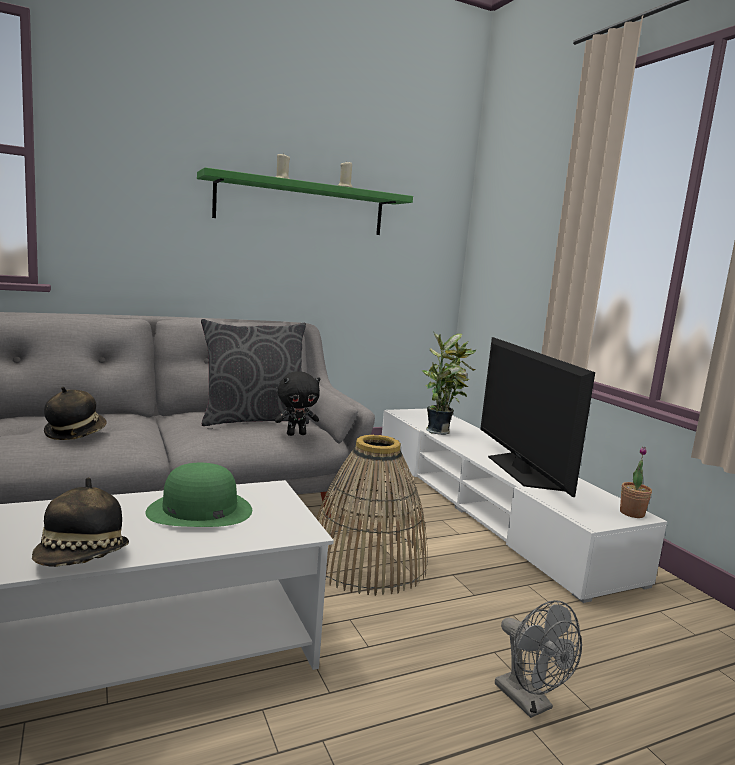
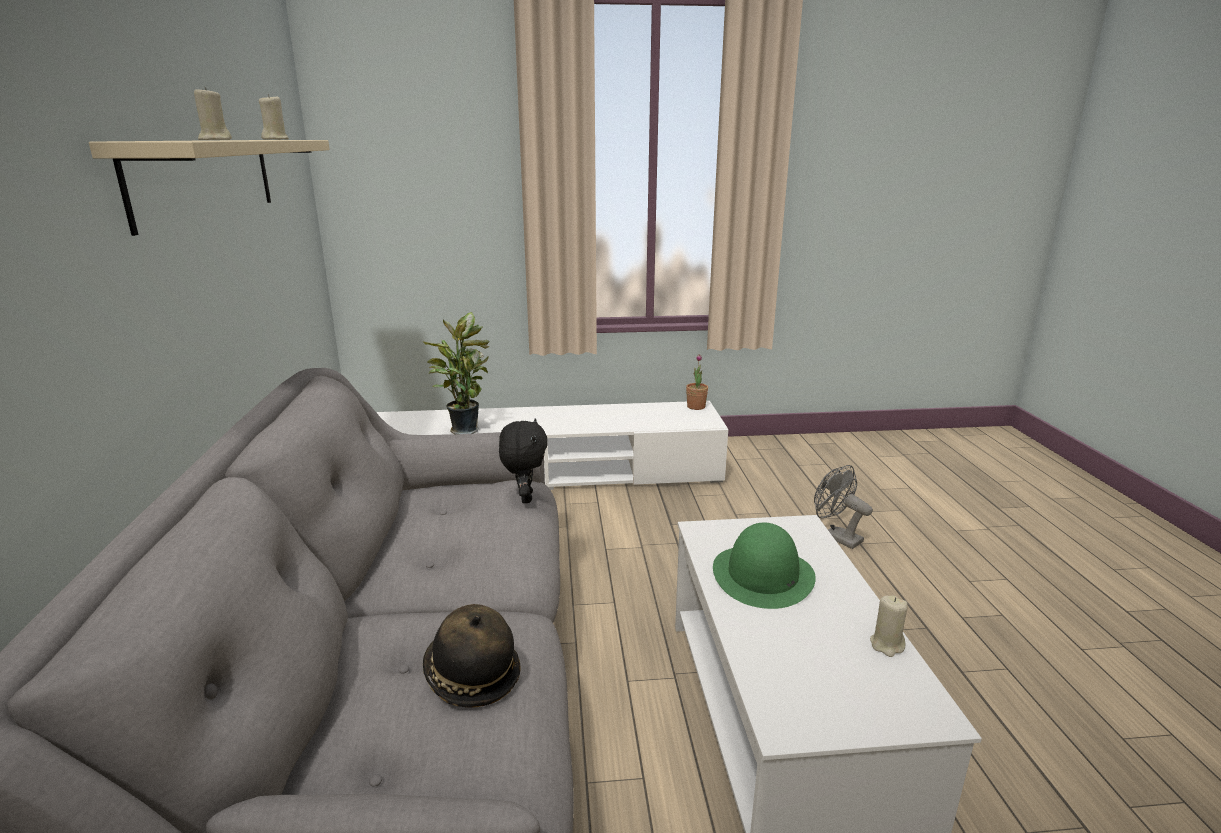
camera: 70 degrees left, 10 degrees up
(82, 559) = (887, 645): hat -> beige candle
(253, 420) = (459, 518): grey pillow -> none
(301, 206) = (206, 178): green shelf -> beige shelf
(367, 562) = (638, 563): basket -> none
(521, 471) = (598, 420): television -> none
(530, 703) = (836, 537): grey fan -> grey fan turned 120 degrees counterclockwise

